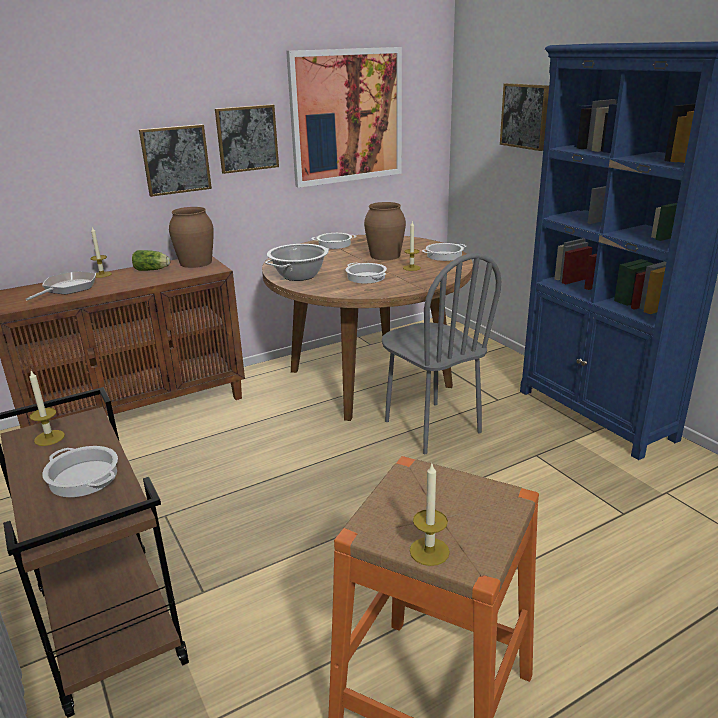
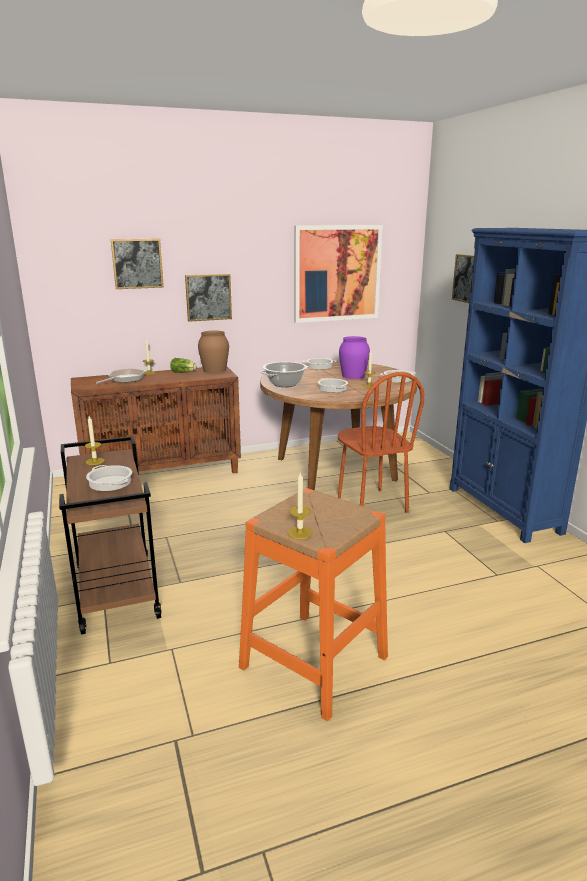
camera: 10 degrees right, 5 degrees down
(247, 138) = (260, 285): picture -> picture (137, 263)
(385, 255) = (353, 376): brown vase -> purple vase
(431, 427) = (371, 505): grey chair -> brown chair

